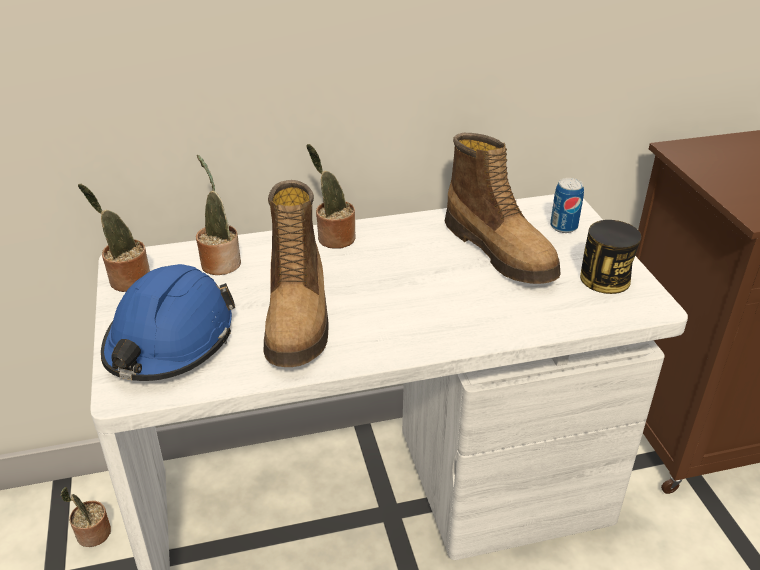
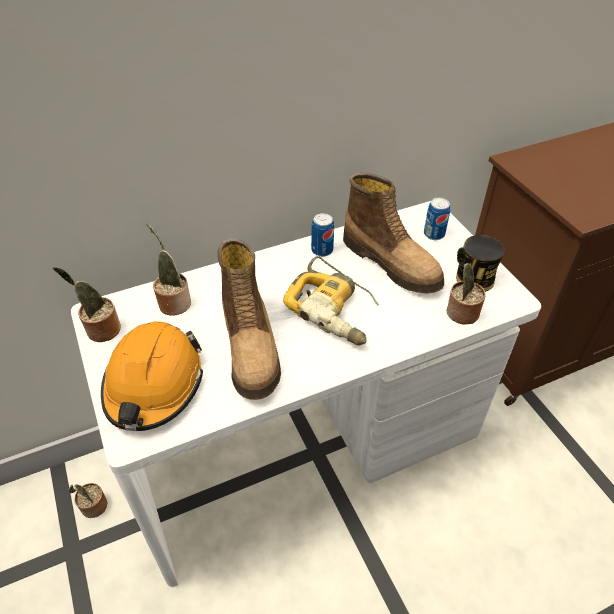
camera: 10 degrees left, 10 degrees up
(170, 341) = (154, 385): blue hard hat -> orange hard hat
(333, 238) = (259, 267): potted plant -> potted plant (460, 313)
(413, 290) = (334, 309): none -> power drill
(416, 229) = (322, 250): none -> can

